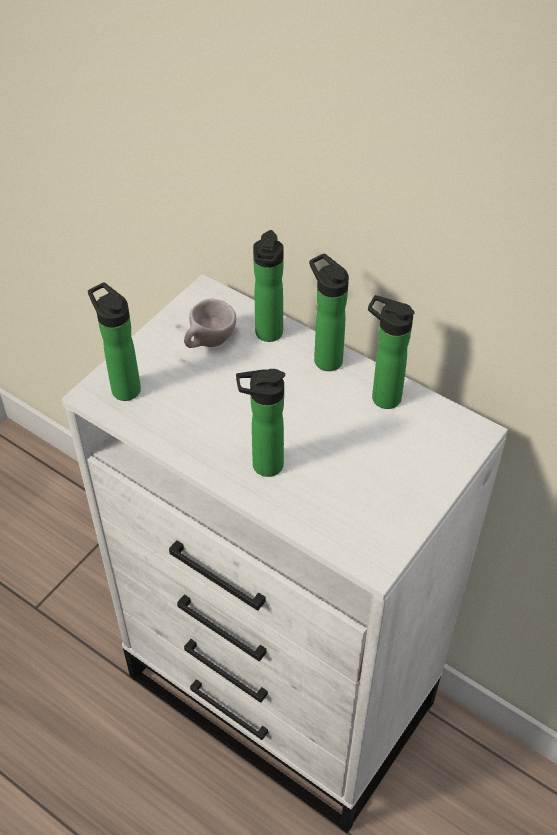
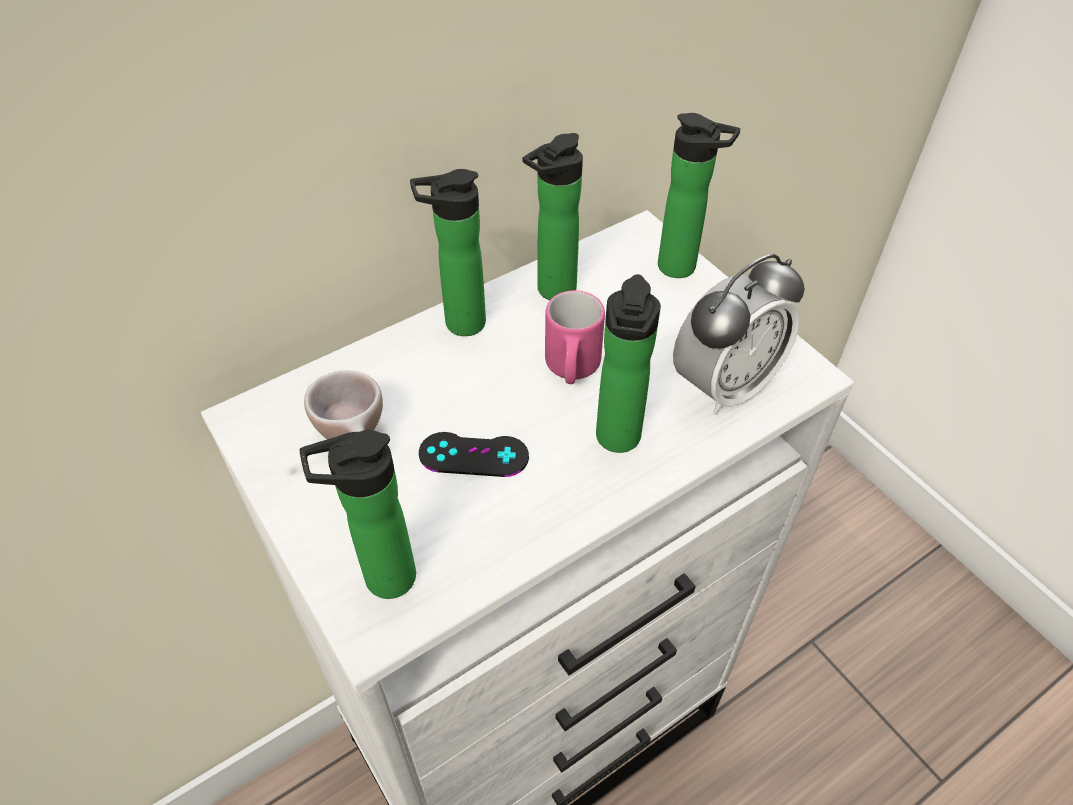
camera: 70 degrees left, 0 degrees up
(221, 399) = (473, 455): none -> black game controller
(268, 336) = (382, 369): bottle -> bottle (682, 268)
(313, 427) = (572, 370): none -> pink mug
(339, 514) = (724, 386): none -> alarm clock

